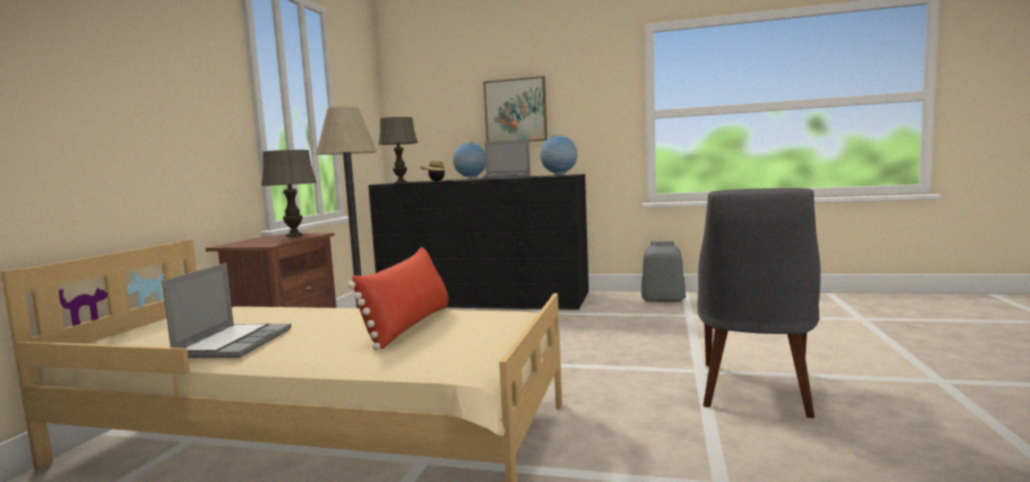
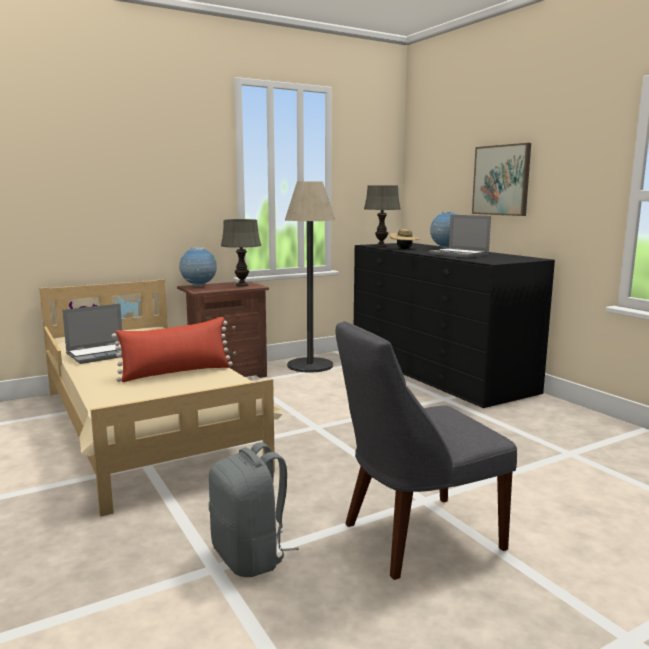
camera: 45 degrees right, 5 degrees up
(559, 175) = (496, 260): globe -> globe (198, 286)
(663, 300) = (592, 429): grey backpack -> grey backpack (250, 557)

